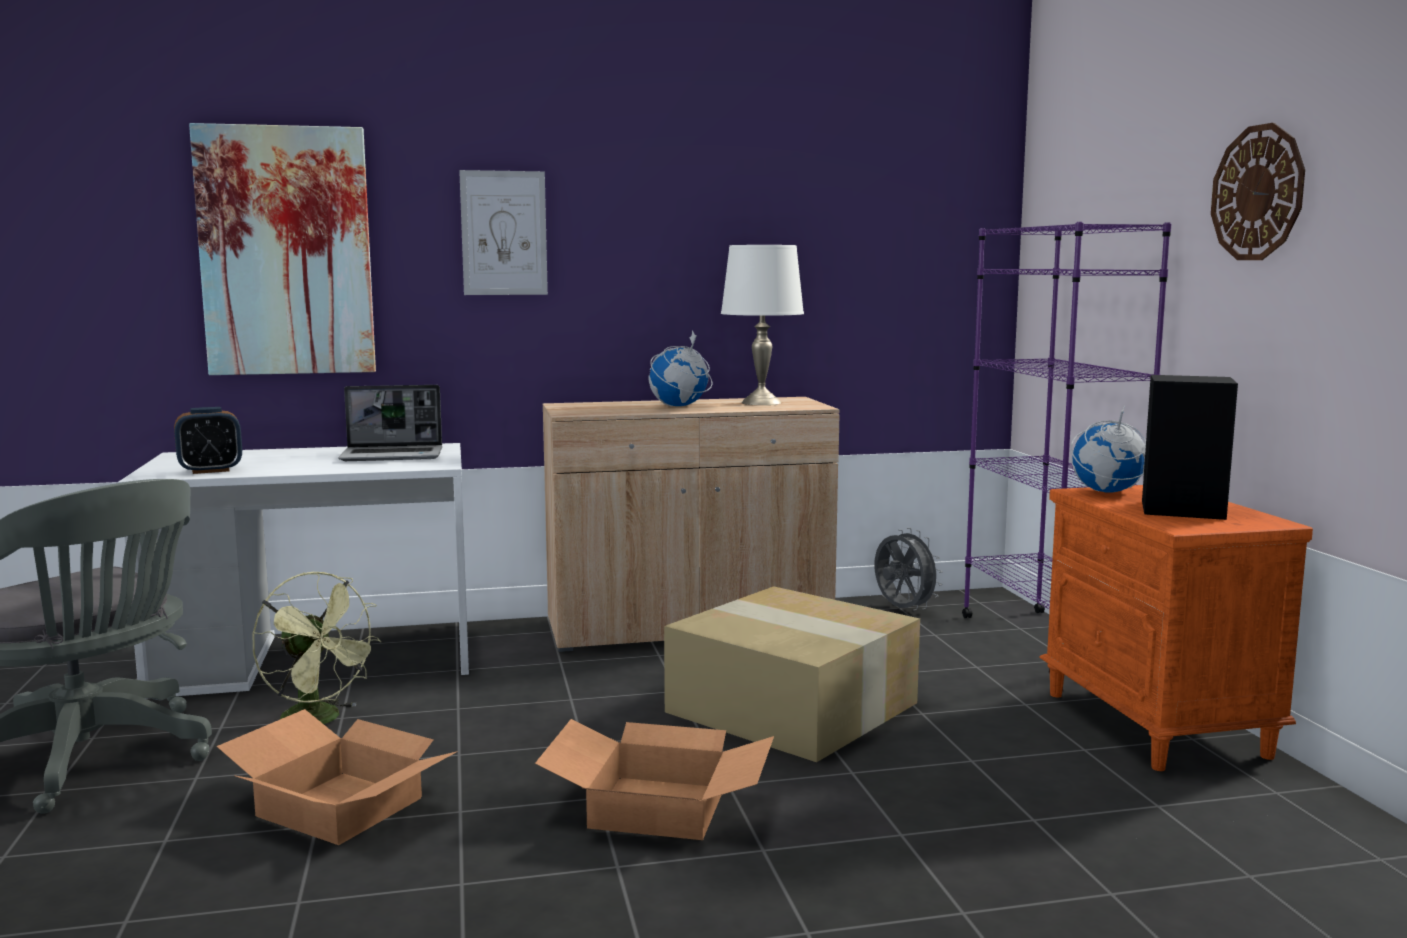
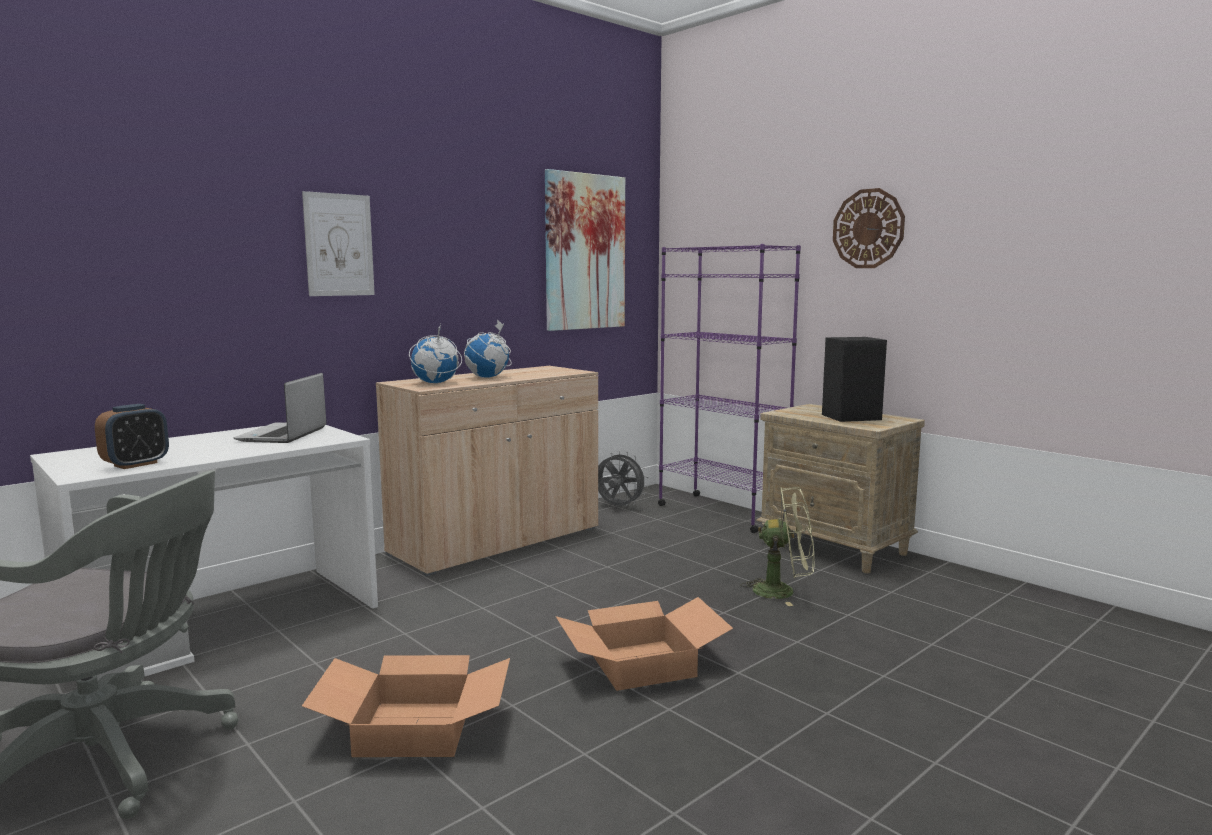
camera: 30 degrees left, 0 degrees up
(286, 251) = (150, 258): picture -> picture (585, 252)
(320, 720) = (299, 669): green fan -> green fan (783, 591)
(393, 456) = (283, 435): laptop -> laptop turned 135 degrees clockwise
(762, 402) = (536, 371): white table lamp -> none
(796, 707) = (638, 580): cardboard box -> none
(1106, 492) = (793, 411): globe -> globe (435, 383)
(1157, 725) = (835, 548): orange nightstand -> beige nightstand

